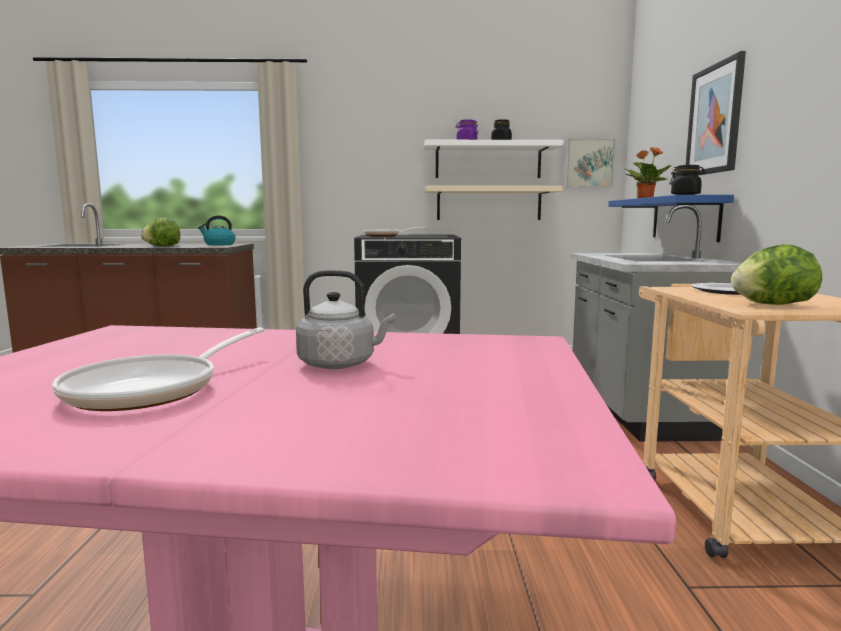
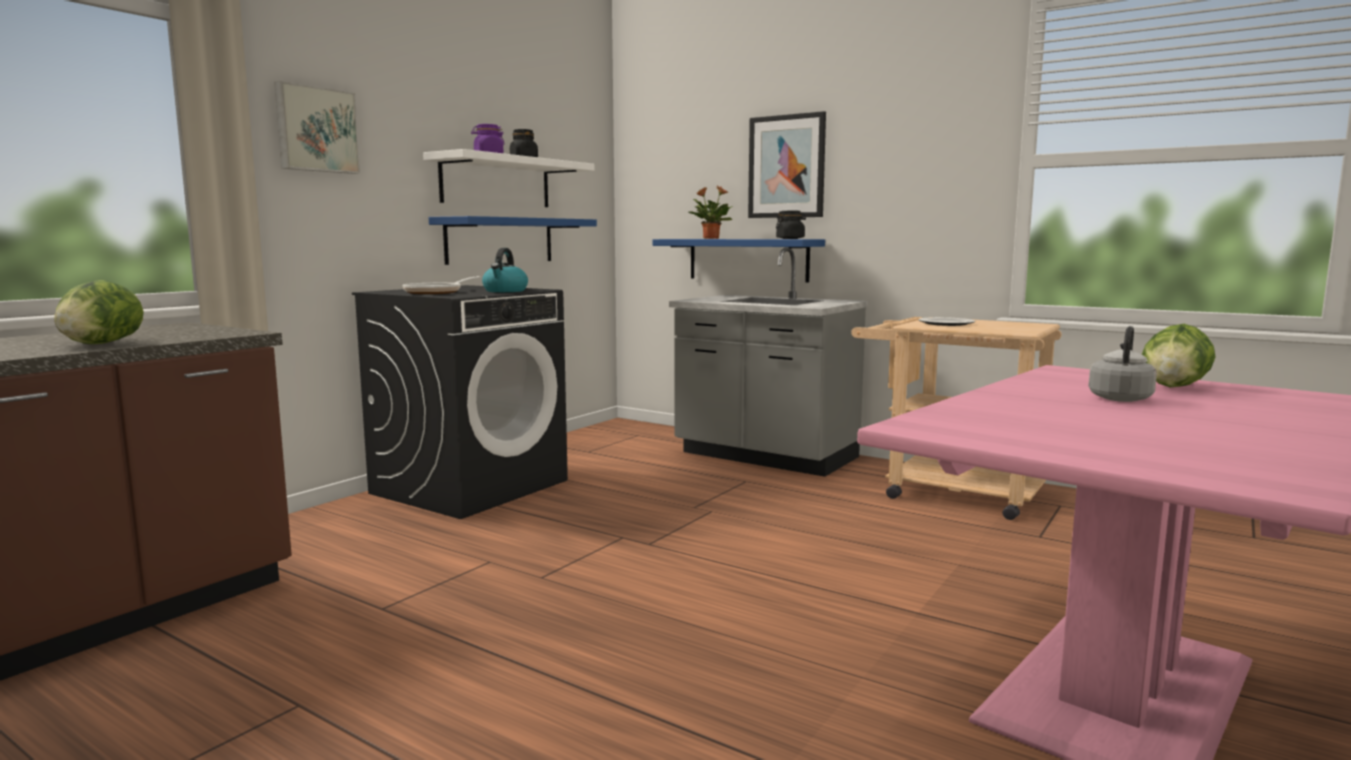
camera: 55 degrees left, 0 degrees up
(153, 389) = (1185, 428): frying pan -> none
(219, 244) = (169, 329): kettle -> kettle (505, 291)
(489, 203) = (500, 240): beige shelf -> blue shelf
(588, 163) = (587, 191): picture -> picture (316, 130)
(772, 304) = (1015, 328): lettuce -> lettuce (1174, 387)

